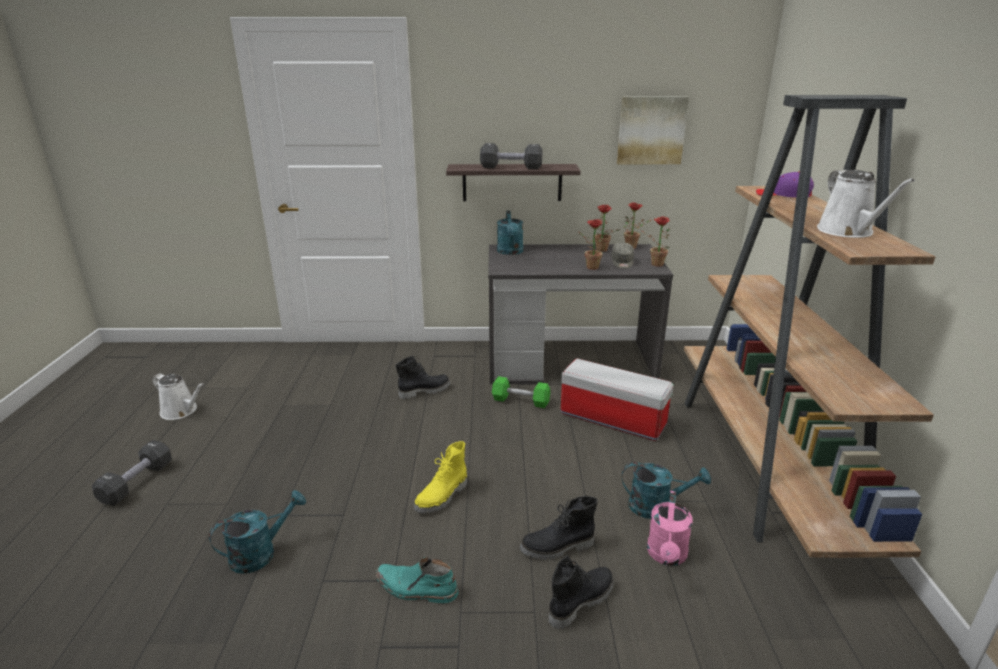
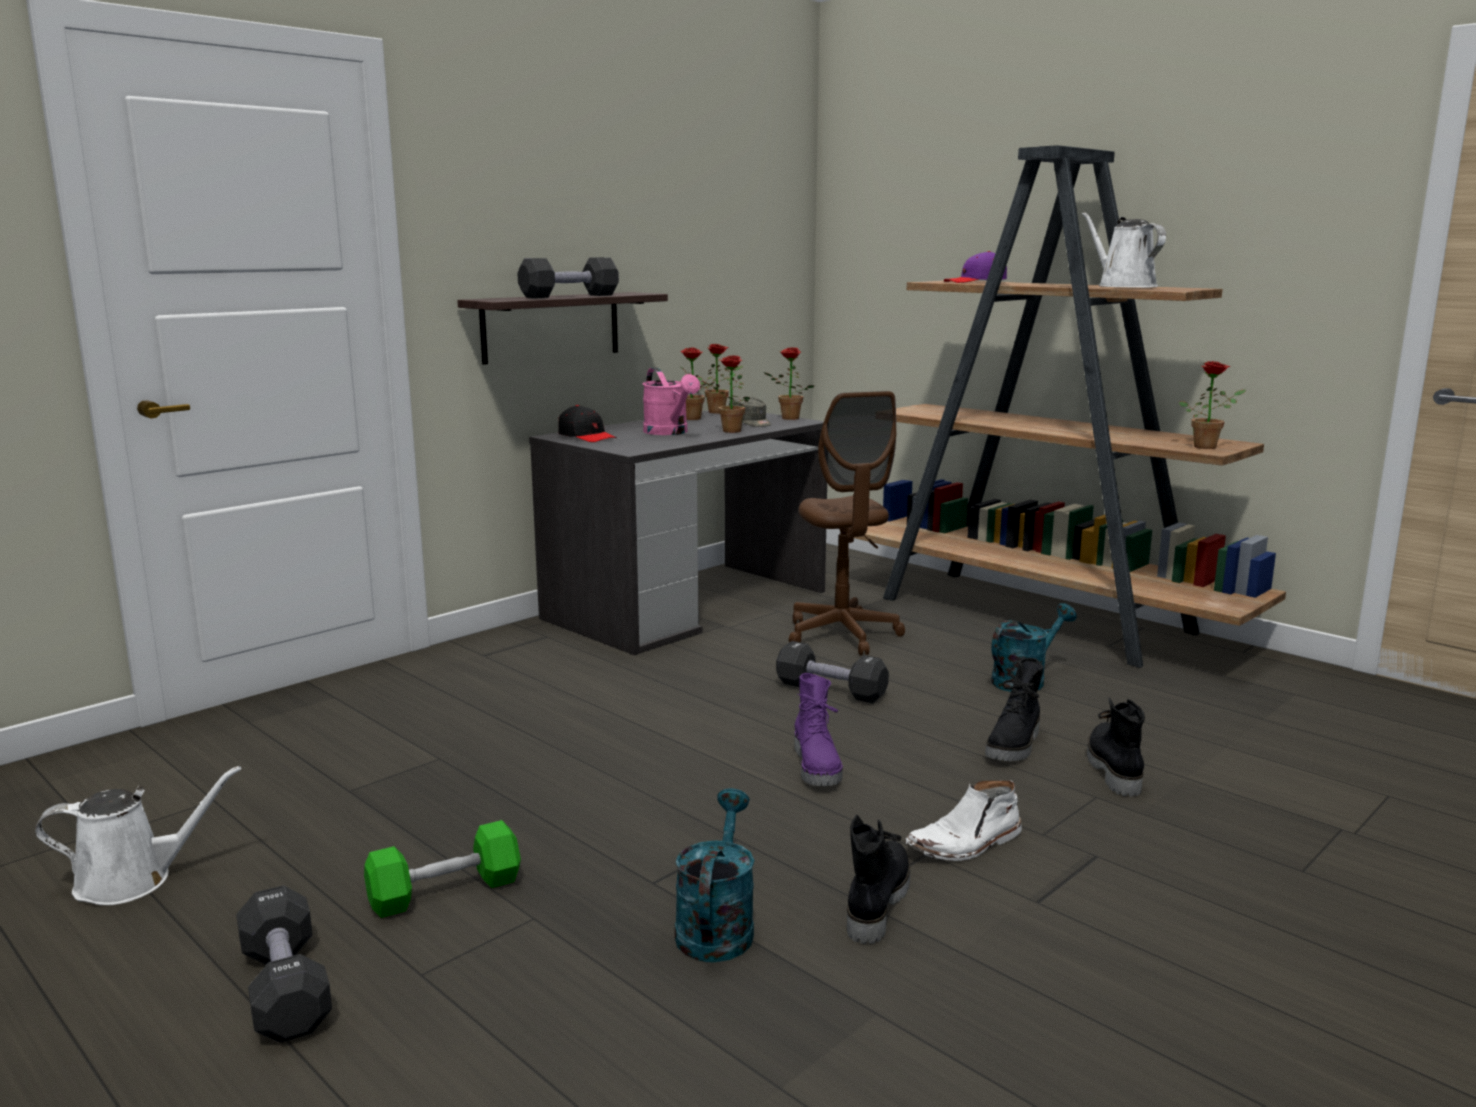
camera: 45 degrees left, 10 degrees down
(416, 588) = (965, 844): turquoise boot -> white boot
(424, 391) = (557, 692): black boot -> black boot (875, 902)
(442, 497) = (818, 767): yellow boot -> purple boot
(510, 252) = (587, 437): turquoise watering can -> black cap
(520, 401) = (709, 656): green dumbbell -> green dumbbell (445, 891)
(536, 453) = (831, 690): none -> black dumbbell
(611, 419) = (842, 635): storage box -> brown office chair
(651, 130) = (712, 240): picture -> none
(667, 556) = (1104, 707): pink watering can -> pink watering can (670, 432)
(848, 232) = (1123, 287): white watering can -> white watering can turned 150 degrees counterclockwise
(859, 398) = (1208, 446): none -> potted plant

